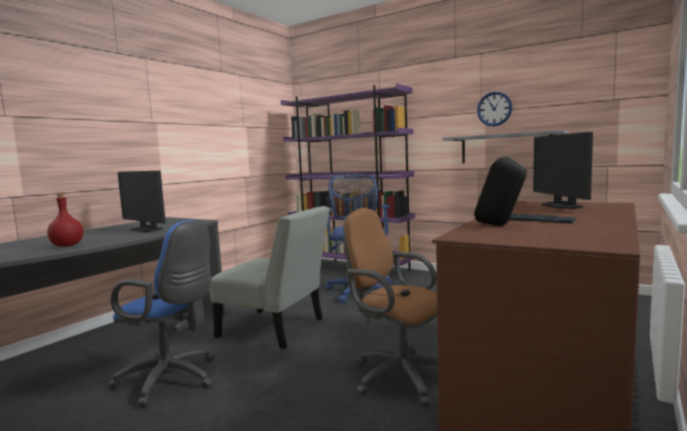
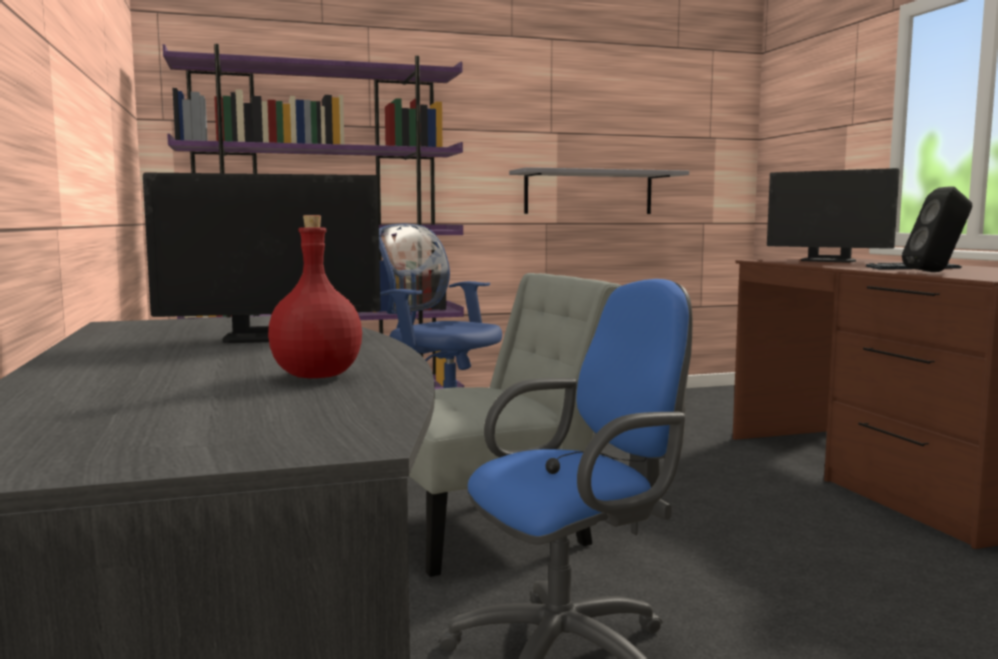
camera: 50 degrees left, 0 degrees up
(397, 376) = (788, 517): brown office chair -> none
(494, 109) = (572, 130): wall clock -> none

